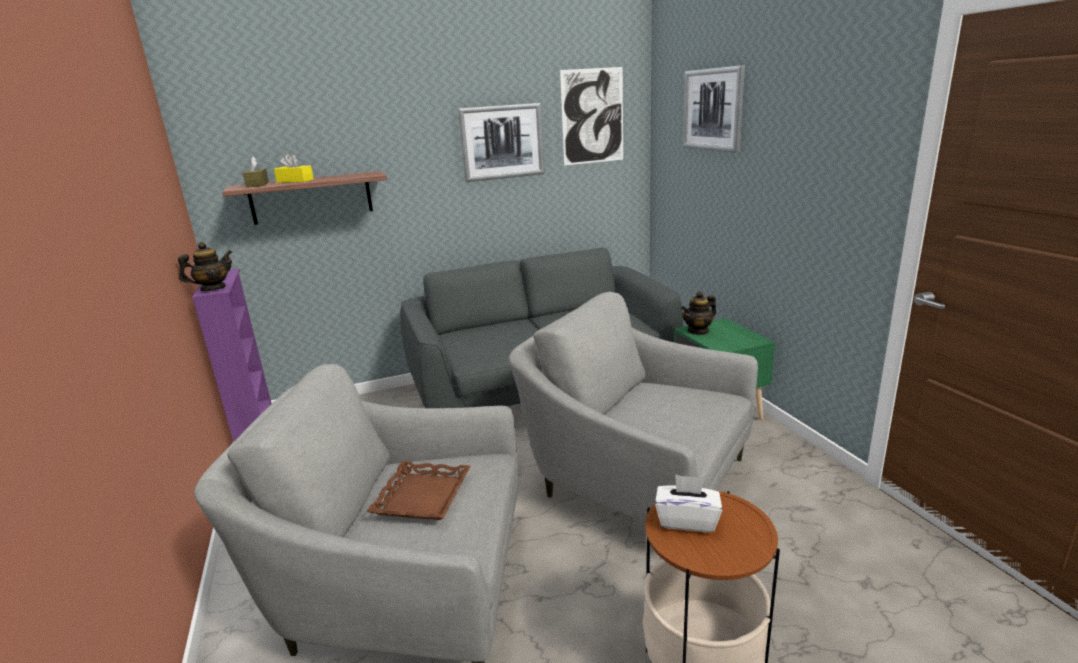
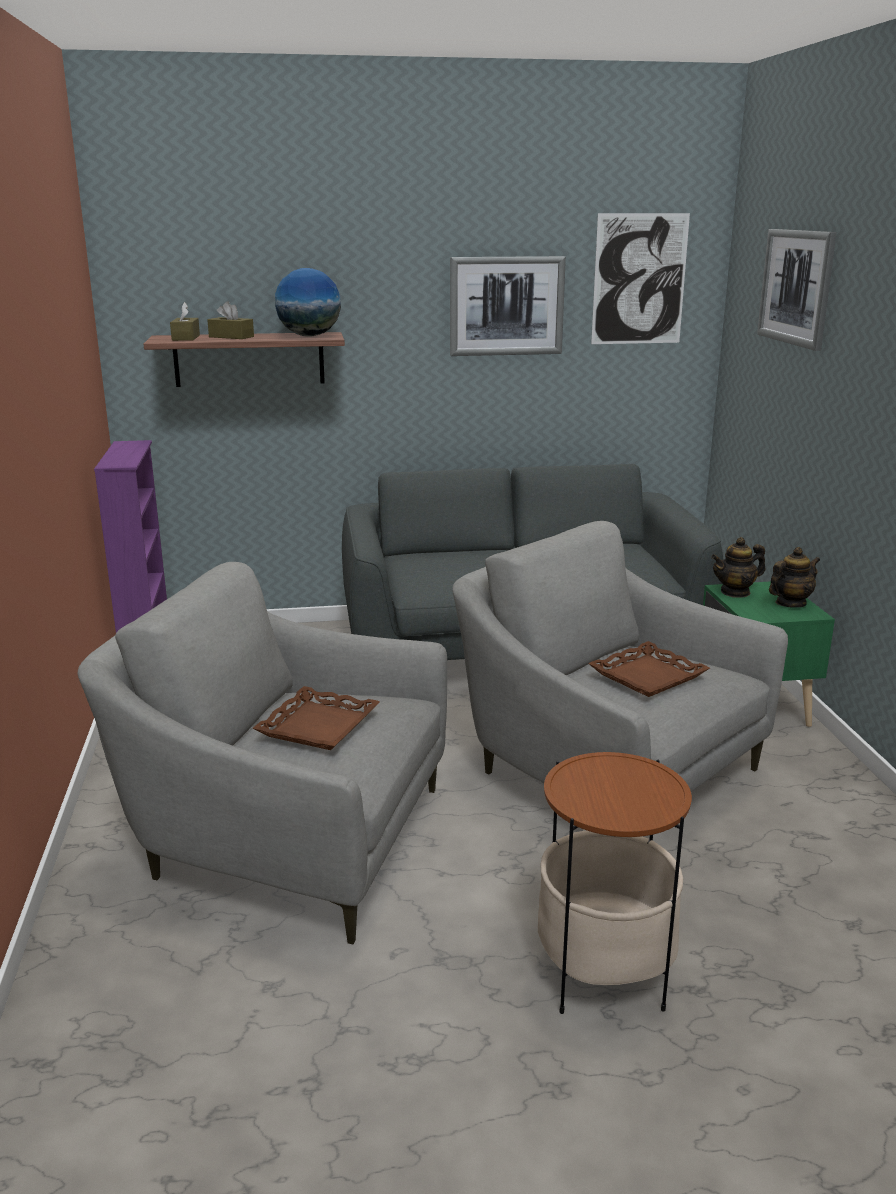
camera: 10 degrees right, 0 degrees up
(213, 289) = (118, 461): teapot -> teapot (790, 603)
(295, 181) = (231, 337): yellow tissue box -> brown tissue box
(358, 175) = (309, 336): none -> globe
(667, 407) = (647, 676): none -> brown tray
(687, 520) = (595, 778): white tissue box -> none

